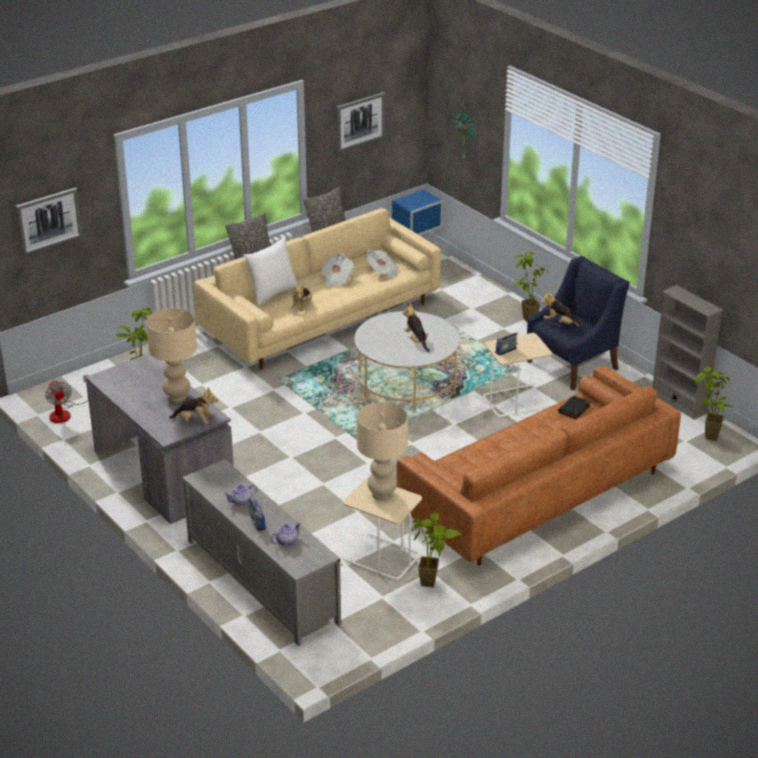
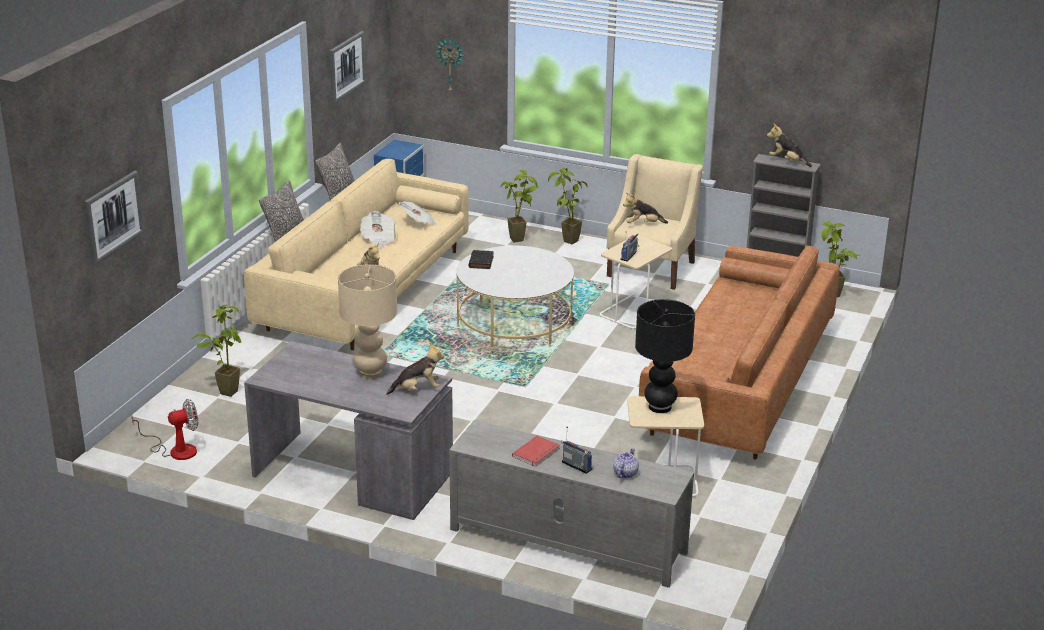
camera: 30 degrees left, 5 degrees down
(65, 413) = (175, 450): fan -> fan turned 60 degrees counterclockwise
(241, 501) = (537, 453): teapot -> red book
(272, 293) = (325, 267): white pillow -> none
(382, 494) = (660, 407): beige table lamp -> black table lamp
(416, 341) = (527, 271): plush toy -> plush toy (787, 161)
(434, 585) = (735, 489): potted plant -> potted plant (522, 240)
(573, 365) = (651, 268): blue armchair -> beige armchair
(574, 409) = (731, 292): black book -> black book (481, 262)

